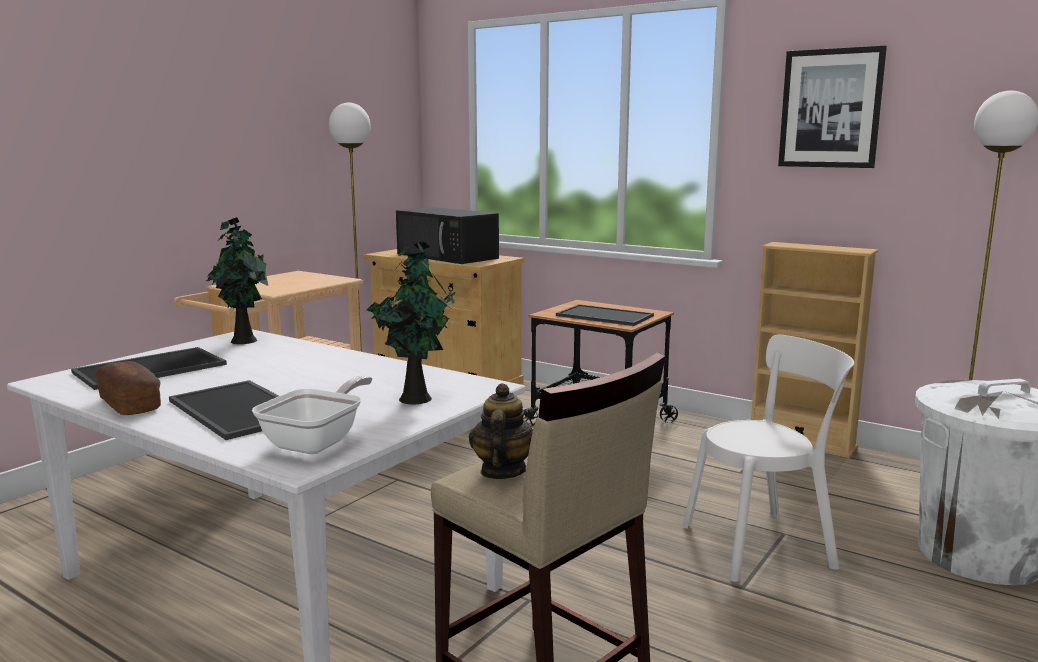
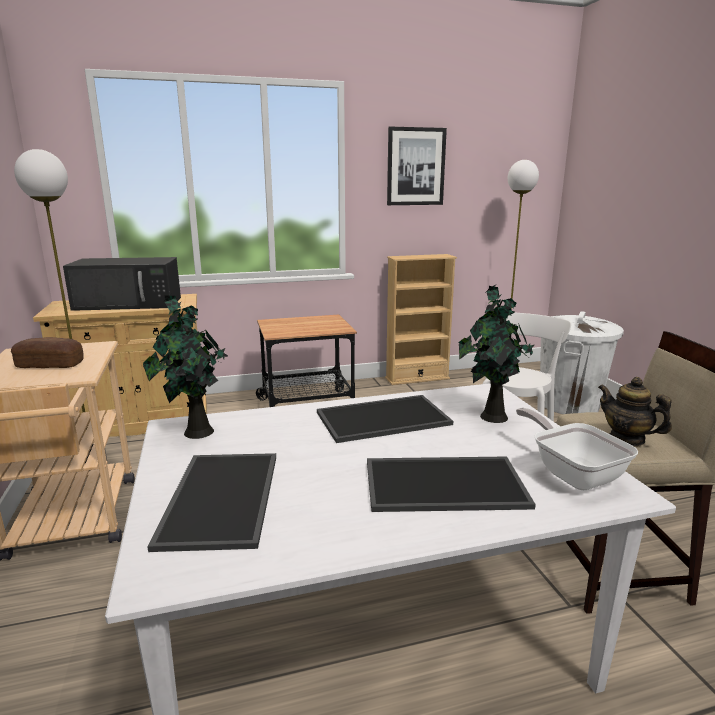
camera: 50 degrees left, 5 degrees up
(130, 404) = (353, 536): bread -> bread (50, 365)
(603, 316) = (312, 327): tray -> tray (382, 419)

